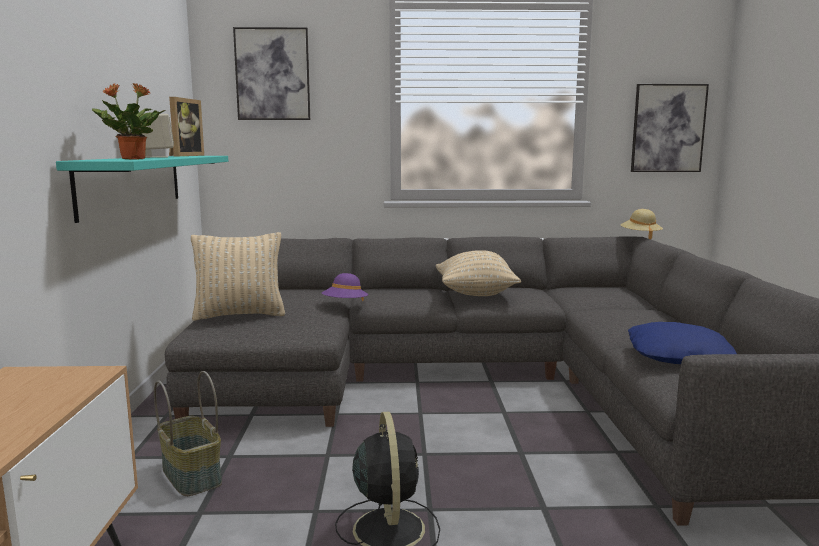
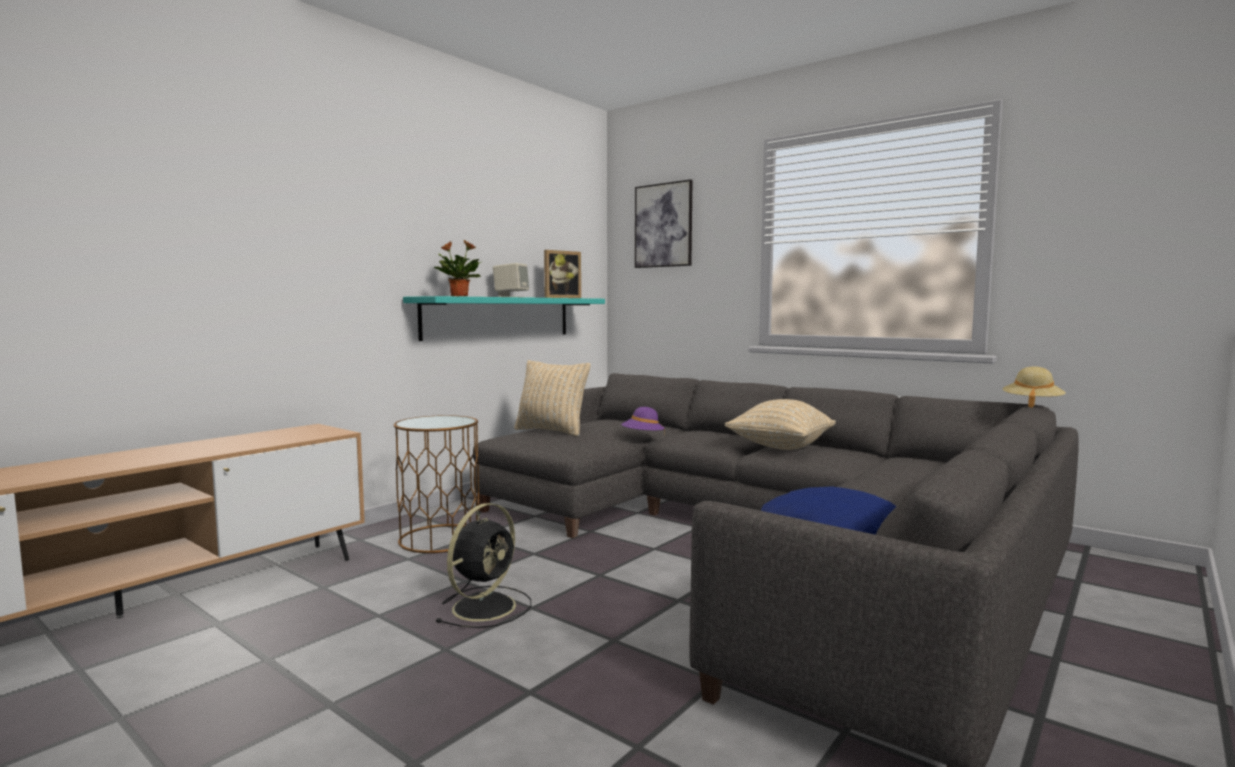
camera: 40 degrees right, 5 degrees down
(193, 475) = (440, 539): basket -> brown side table
(668, 128) = (1126, 257): picture -> none

